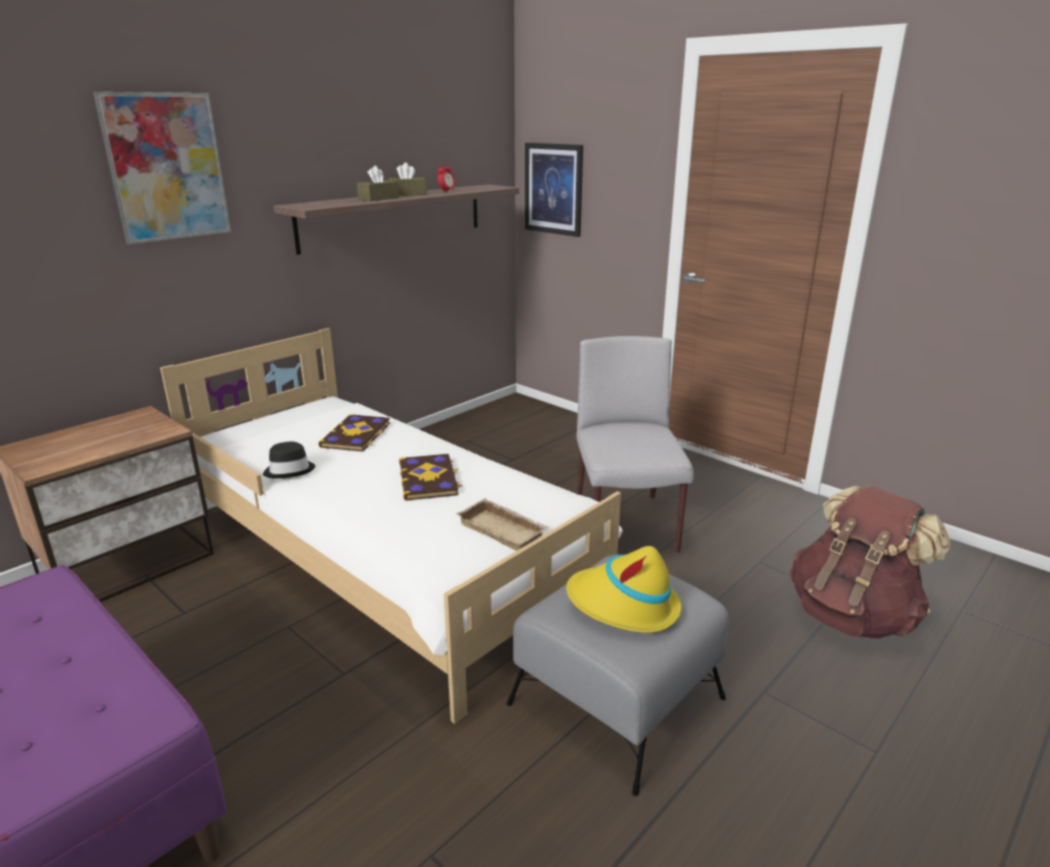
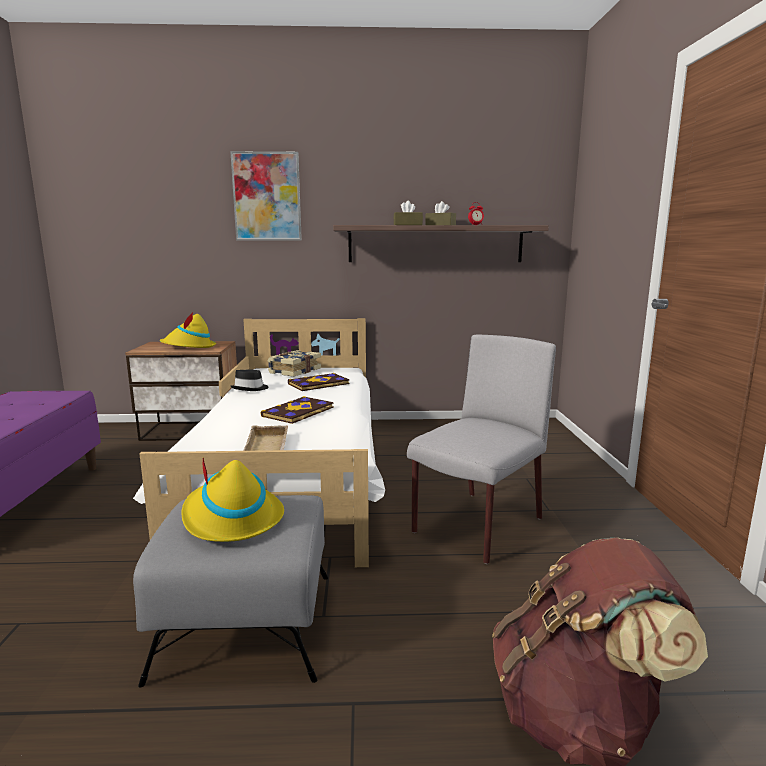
camera: 45 degrees right, 10 degrees down
(112, 437) = (189, 347): none -> yellow hat
(277, 426) = (294, 371): none -> book
(553, 189) = (589, 229): picture -> none

